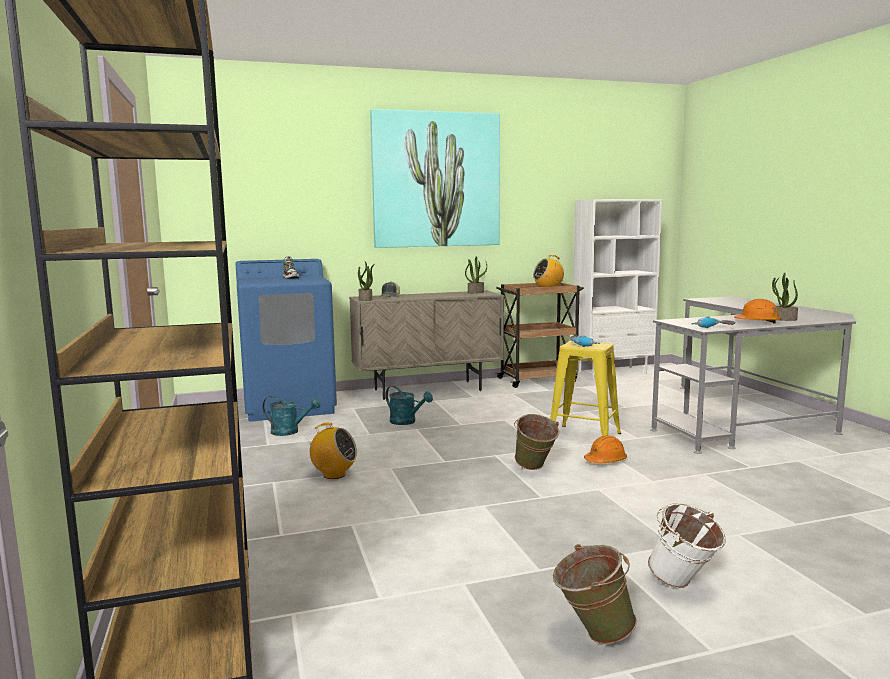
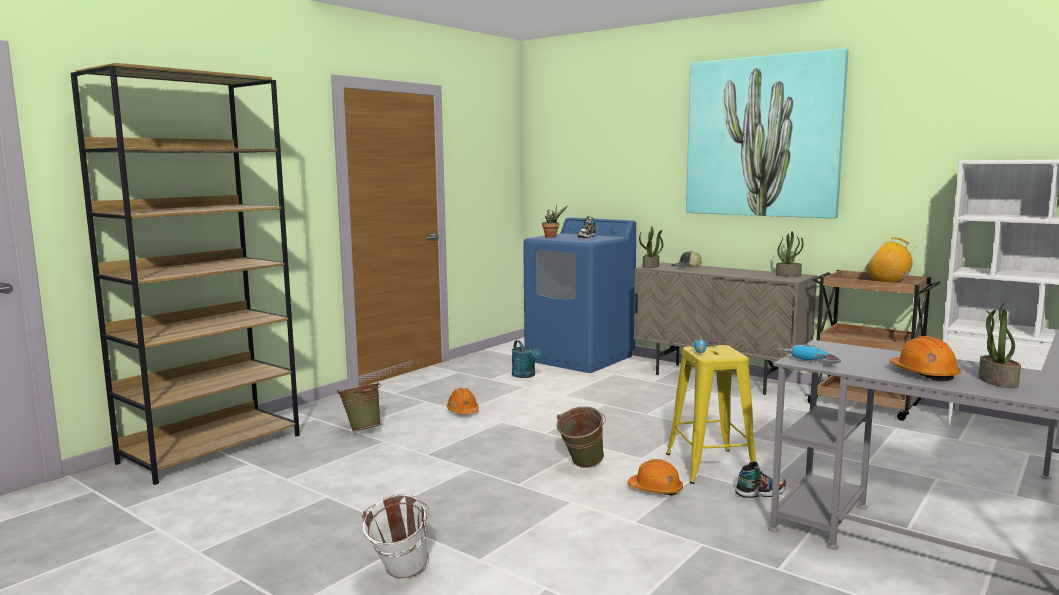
camera: 55 degrees right, 0 degrees up
(261, 280) = (552, 237): none -> potted plant
(334, 475) = (463, 411): radio -> orange hard hat
(407, 422) = (615, 397): turquoise watering can -> none
(592, 634) = (285, 555): green bucket -> green bucket (362, 430)
(641, 439) = (760, 493): none -> shoe

